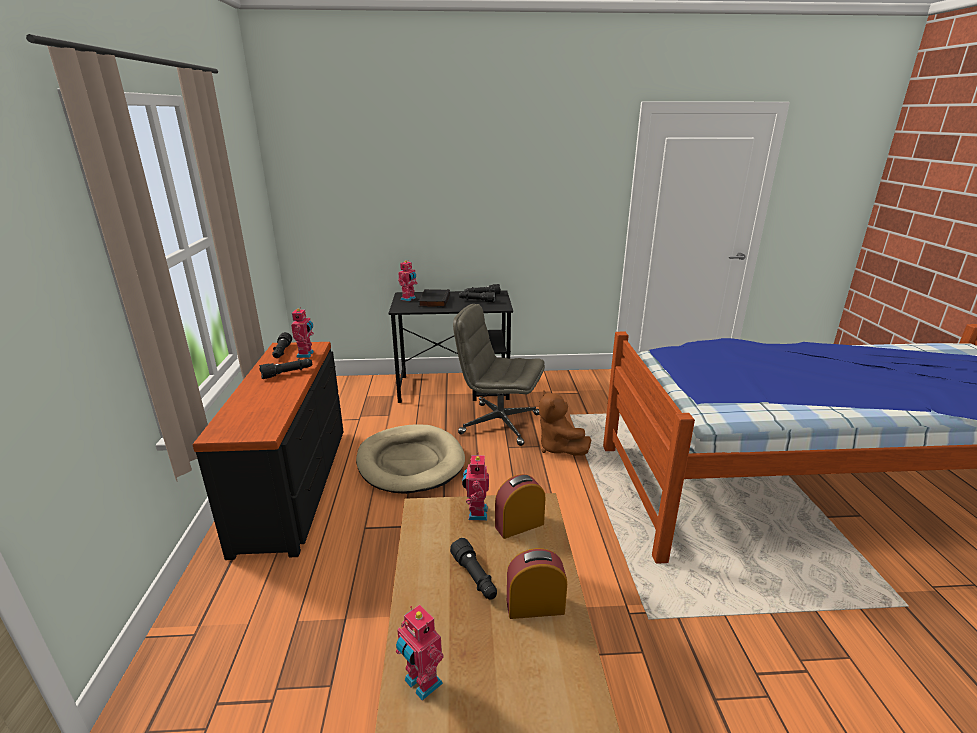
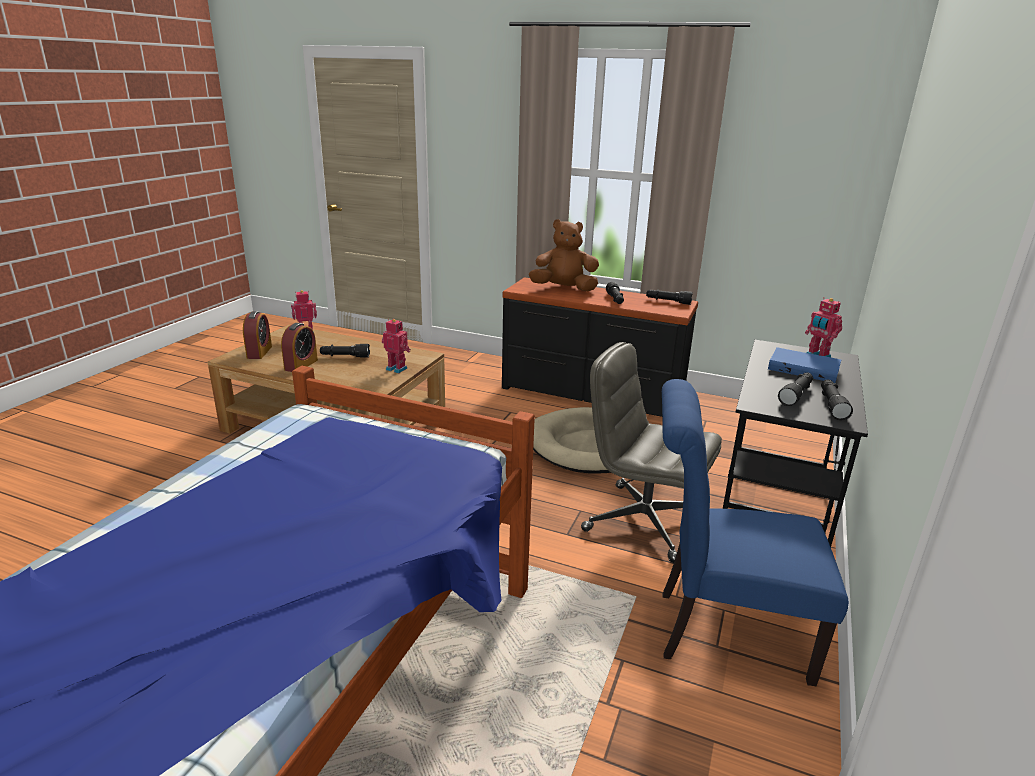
camera: 115 degrees right, 0 degrees up
(306, 354) = (655, 308): toy robot -> none
(433, 300) = (804, 368): black book -> blue book
(499, 424) = (642, 521): grey office chair -> grey office chair turned 105 degrees counterclockwise
(519, 525) = (366, 377): alarm clock -> alarm clock (259, 352)
(559, 448) = (552, 548): brown plush toy -> brown plush toy (564, 289)
(568, 392) = (721, 632): none -> blue chair

